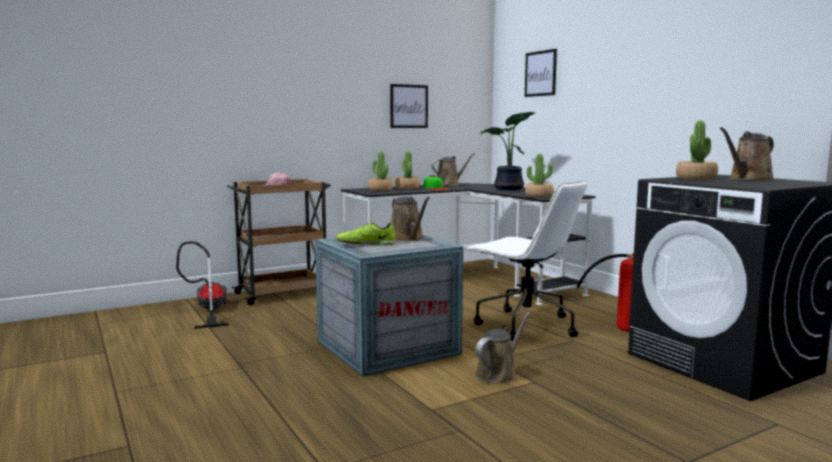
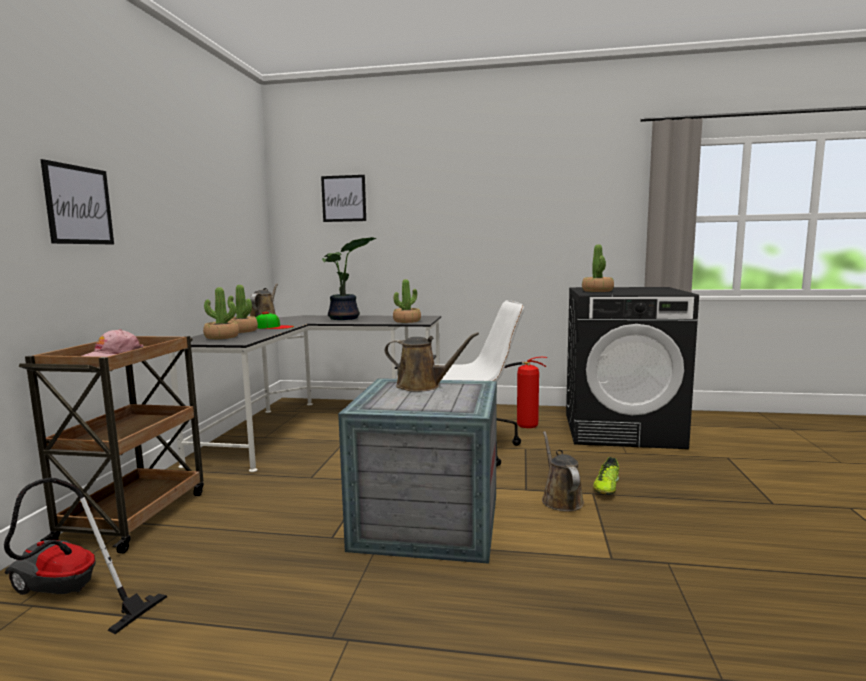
camera: 50 degrees left, 0 degrees up
(366, 244) = (421, 403): shoe -> shoe (606, 487)
(409, 106) = (211, 229): picture -> picture (79, 205)
(748, 179) = (620, 289): brown watering can -> none

